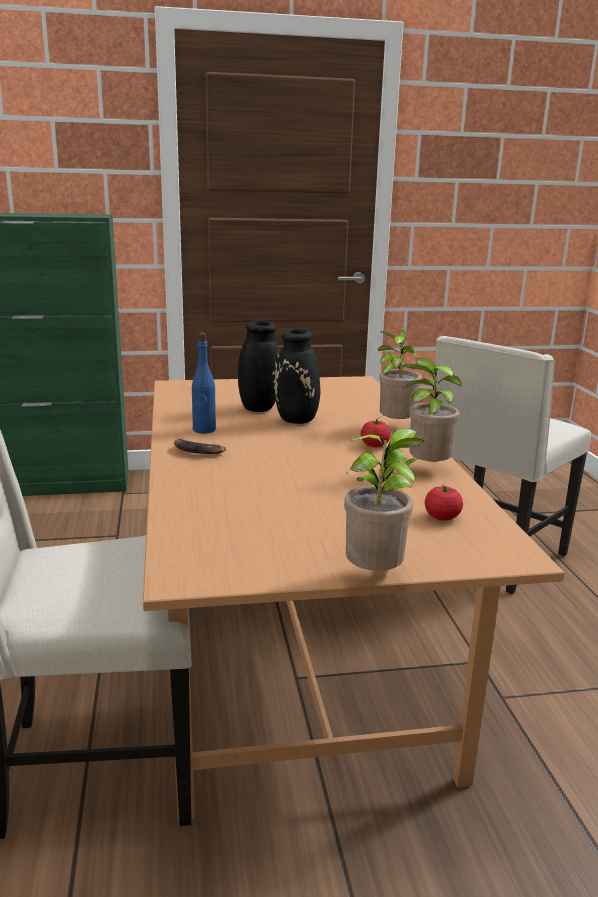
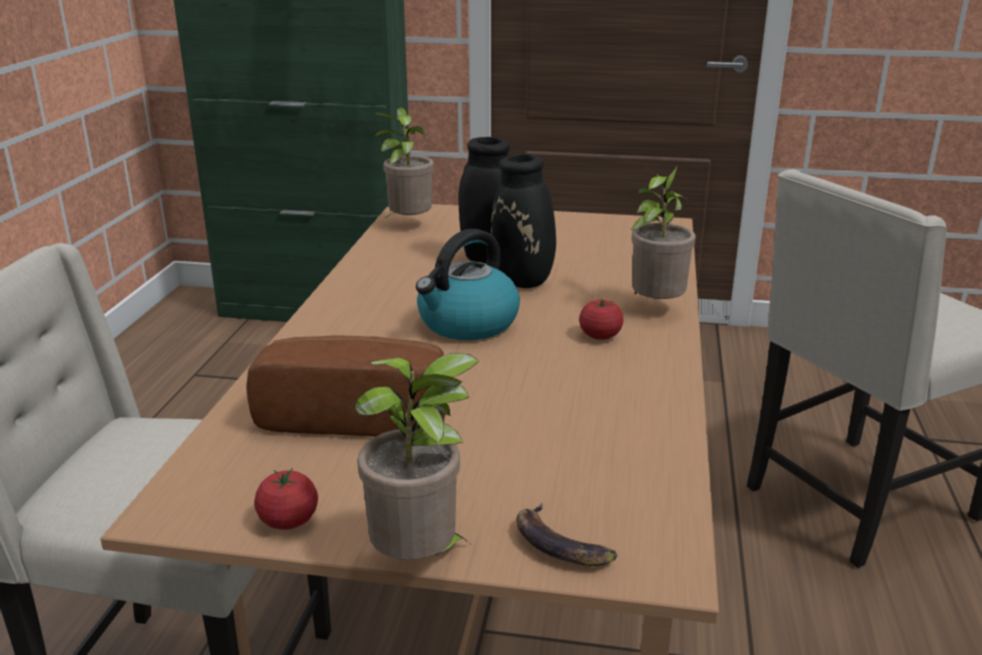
camera: 20 degrees right, 5 degrees up
(198, 451) = (354, 316): banana -> banana (561, 544)
(204, 430) = (389, 284): blue bottle -> none
(257, 506) = (357, 415): none -> bread
(282, 447) = (467, 324): none -> kettle
(425, 470) = (641, 388): potted plant -> potted plant (407, 225)
(442, 517) = (600, 474): tomato -> tomato (288, 521)

